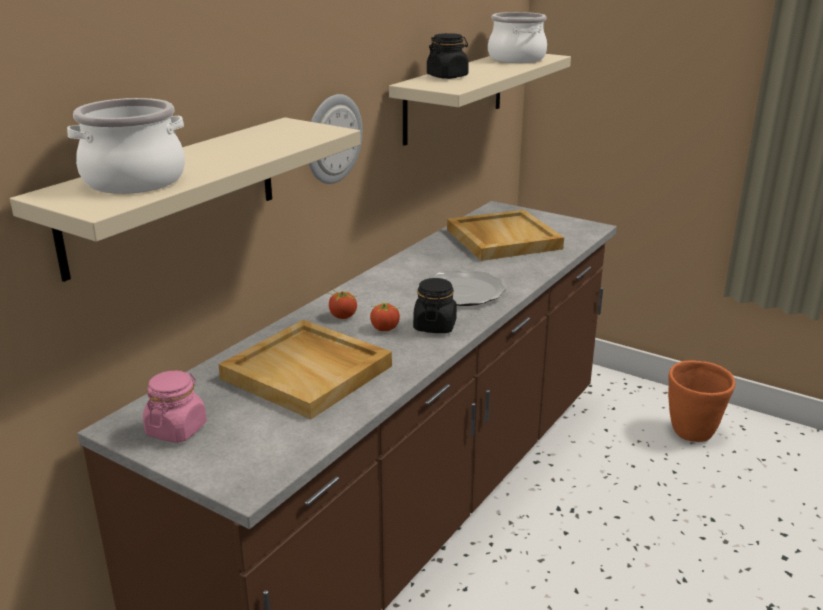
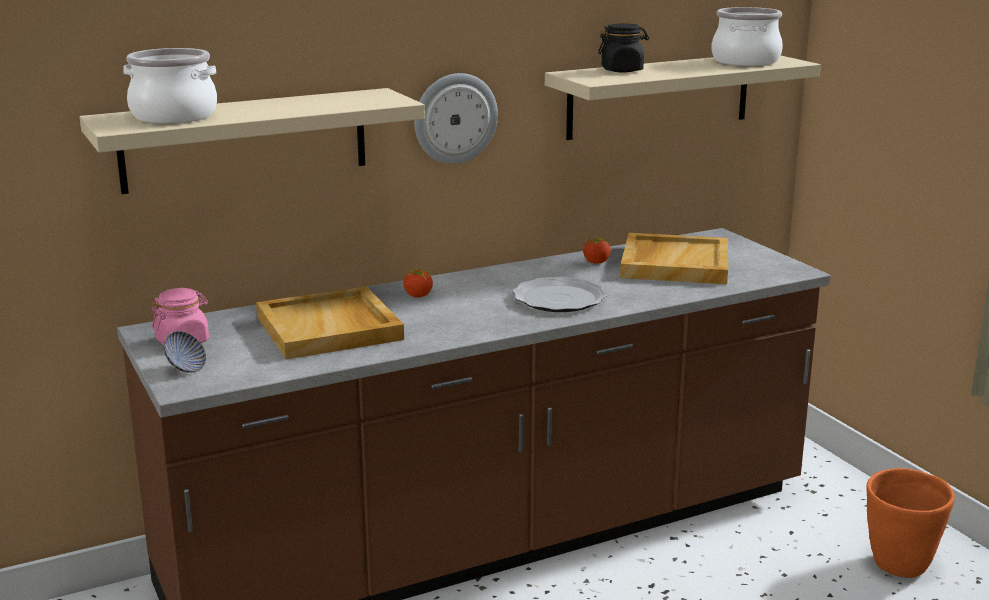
camera: 30 degrees right, 5 degrees down
(222, 461) = (186, 368): none -> bowl
(385, 329) = (440, 312): tomato -> tomato (596, 262)
(435, 326) = (488, 319): black jar -> none

